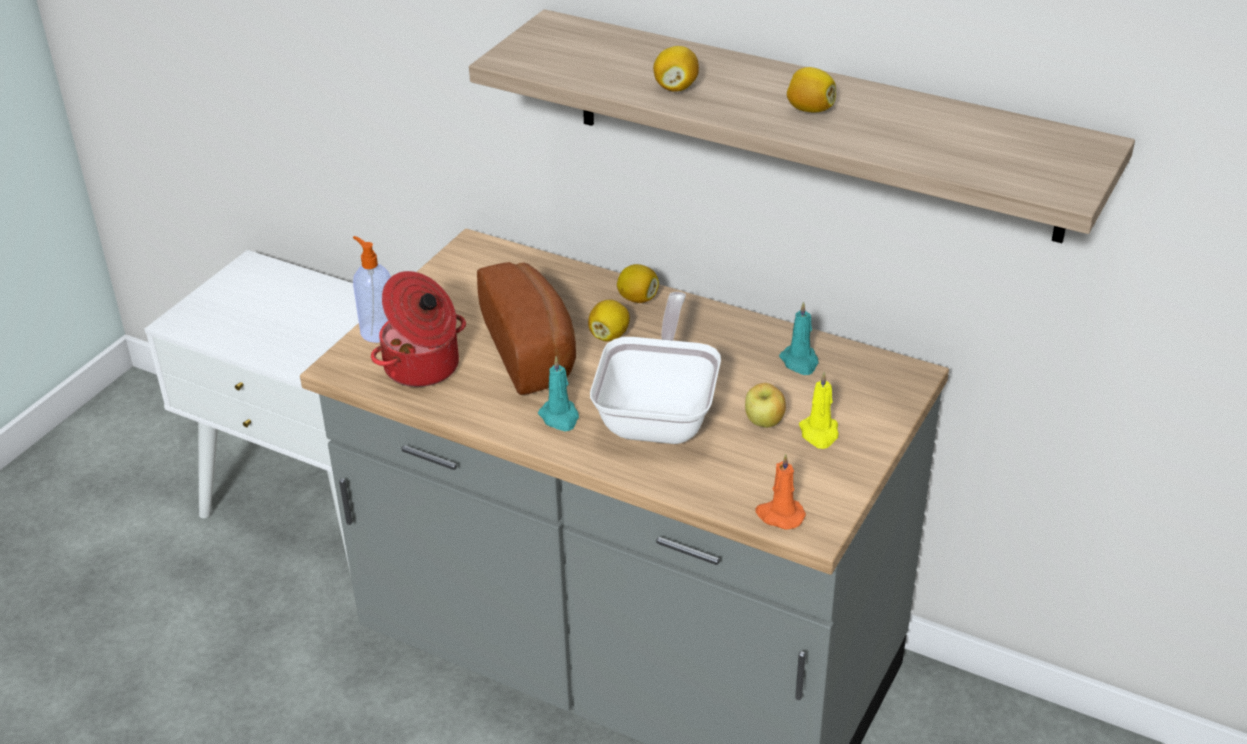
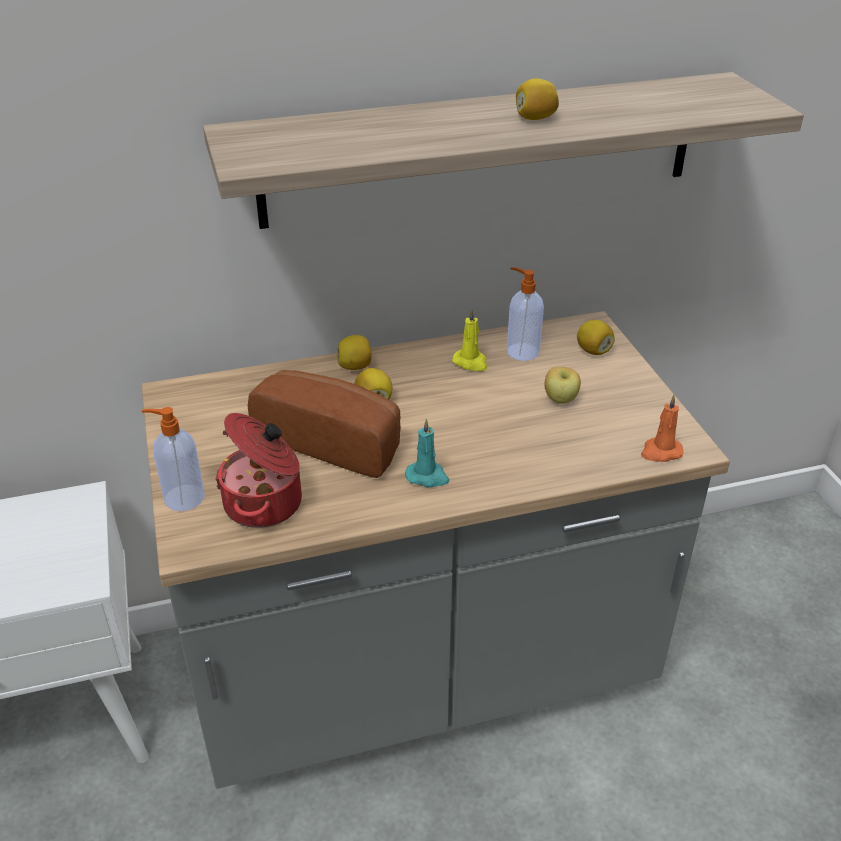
camera: 45 degrees left, 0 degrees up
(660, 413) = (489, 432): frying pan -> none
(676, 87) = (418, 137): lemon -> lemon (593, 351)
(800, 362) = (521, 351): turquoise candle -> soap dispenser
(819, 433) = (601, 388): yellow candle -> yellow candle (471, 362)

